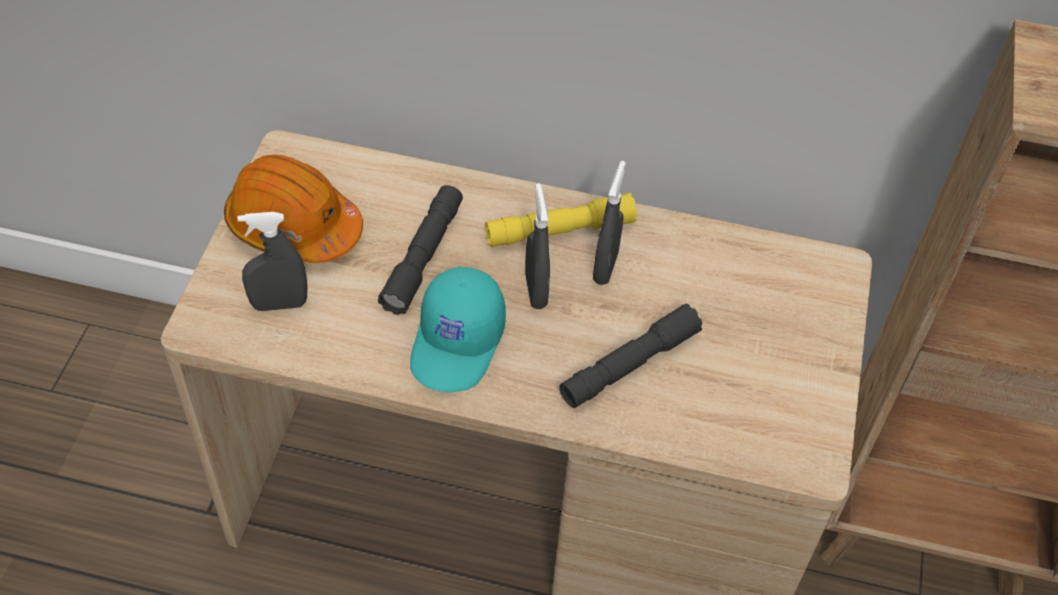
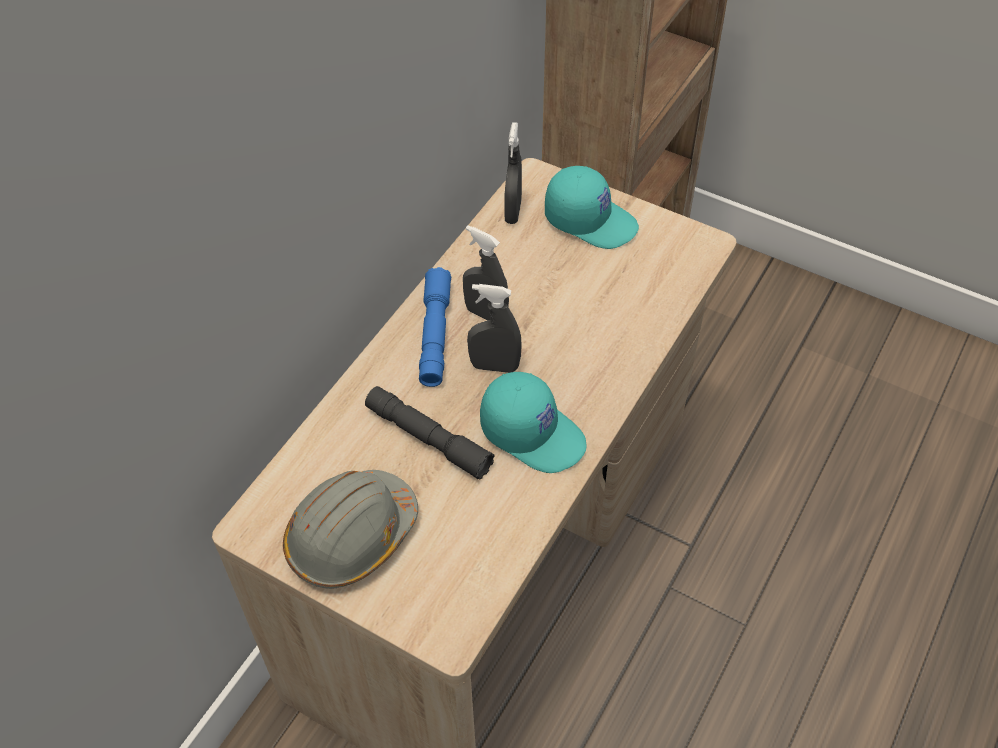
camera: 70 degrees left, 0 degrees up
(279, 304) = (445, 563): grey spray bottle -> grey spray bottle (513, 211)
(293, 226) = (351, 536): orange hard hat -> grey hard hat
(560, 230) = (435, 334): yellow flashlight -> blue flashlight
(629, 365) = (589, 324): grey flashlight -> none
(796, 335) = (591, 220): none -> turquoise cap

